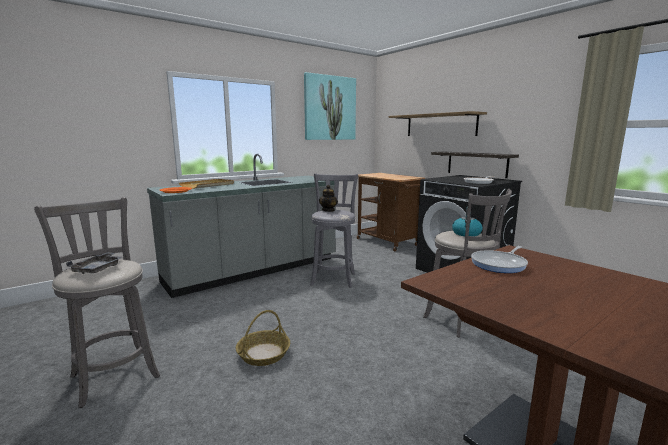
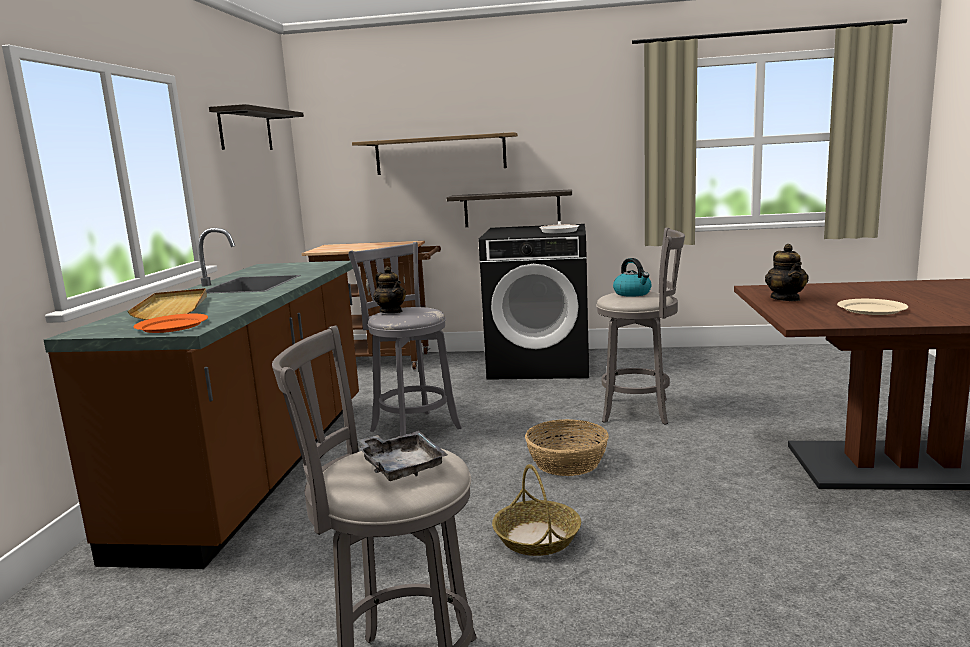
camera: 45 degrees left, 0 degrees up
(254, 271) = (260, 469): grey counter -> brown counter
(329, 108) = (246, 130): picture -> shelf
(356, 328) = (567, 462): none -> basket
(500, 264) = (785, 299): frying pan -> teapot
(531, 296) = (872, 309): none -> beige plate

